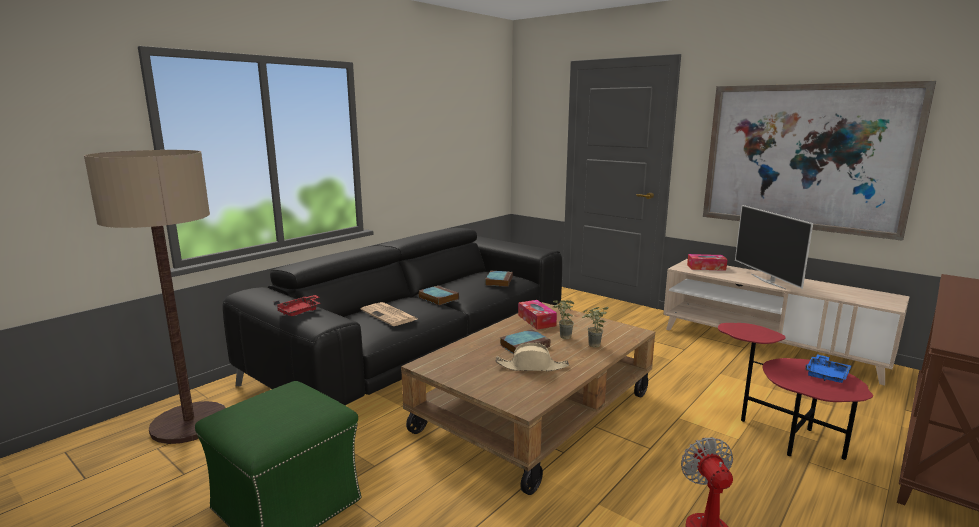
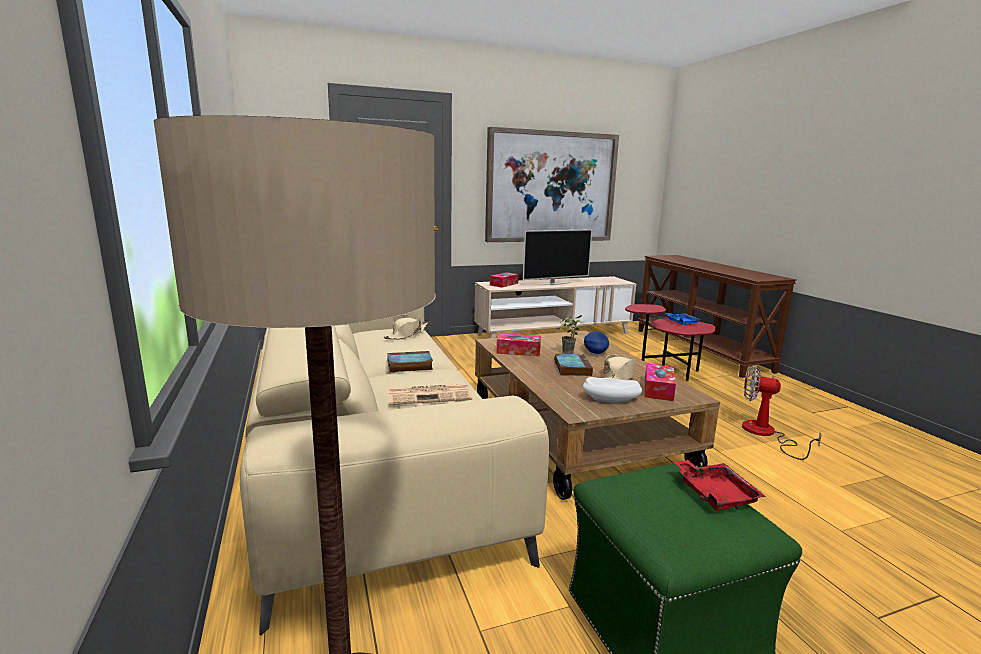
camera: 60 degrees left, 0 degrees up
(300, 311) = (447, 413): red tray -> red tray (715, 493)
(418, 349) = (370, 446): black sofa -> beige sofa
(469, 372) = (610, 399): none -> white bowl
(499, 281) = (406, 334): book -> beige hat
(522, 388) = (658, 389): none -> tissue box
(592, 346) = (595, 351): potted plant -> blue bowl
(768, 281) = (554, 284): television -> television turned 45 degrees counterclockwise

